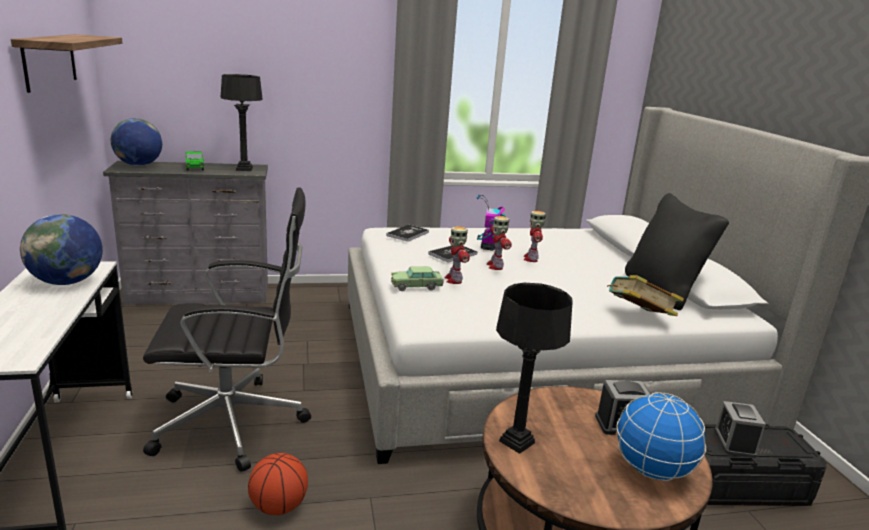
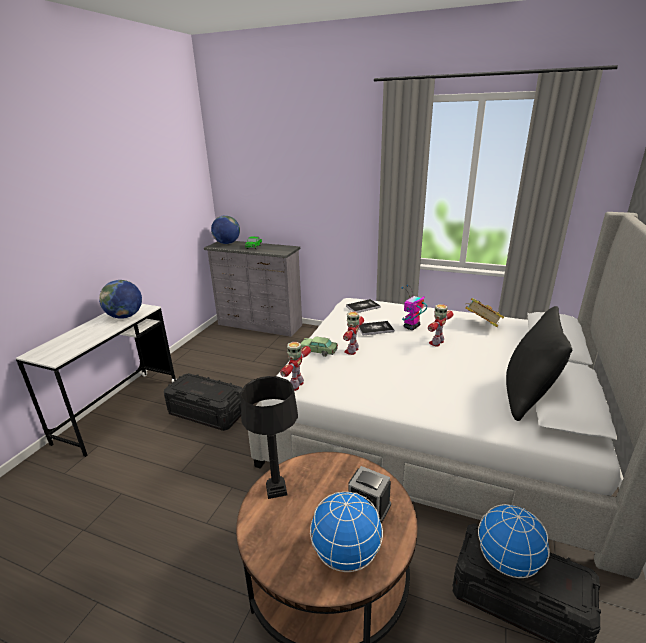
camera: 35 degrees right, 5 degrees up
(50, 61) = (158, 187): shelf -> none
(235, 423) = (207, 413): black office chair -> black storage box
(244, 169) = (280, 249): black table lamp -> none
(278, 507) = (183, 473): basketball -> none
(495, 266) = (398, 344): toy robot -> toy robot (296, 385)
(638, 317) = (466, 417): book -> book (481, 325)
(734, 443) = (507, 561): alarm clock -> globe

